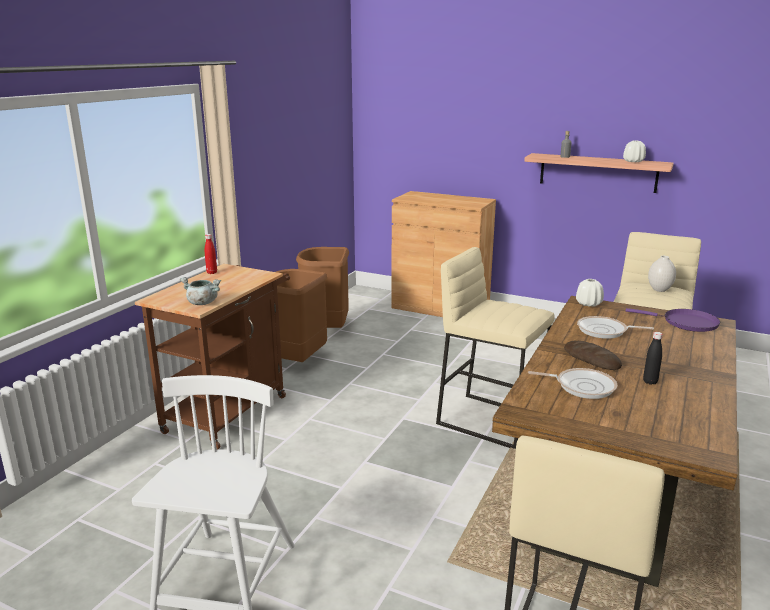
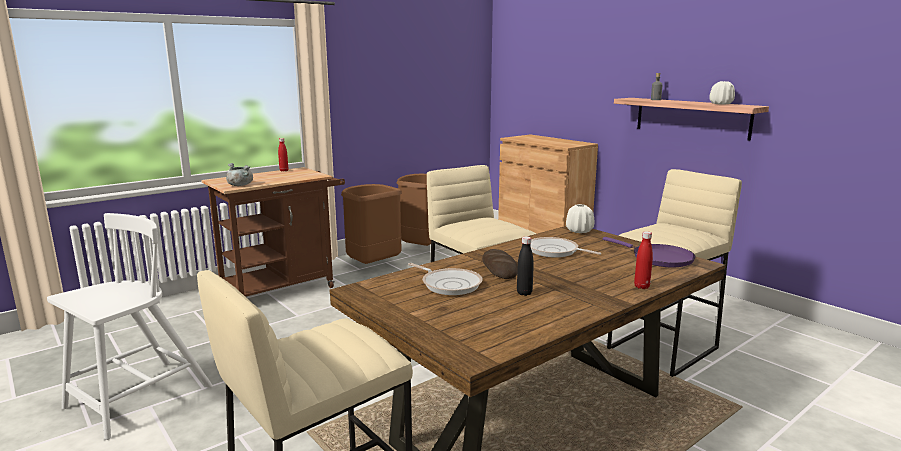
camera: 25 degrees right, 5 degrees down
(659, 290) = (676, 230): white vase -> none
(716, 355) = (641, 286): none -> red bottle

